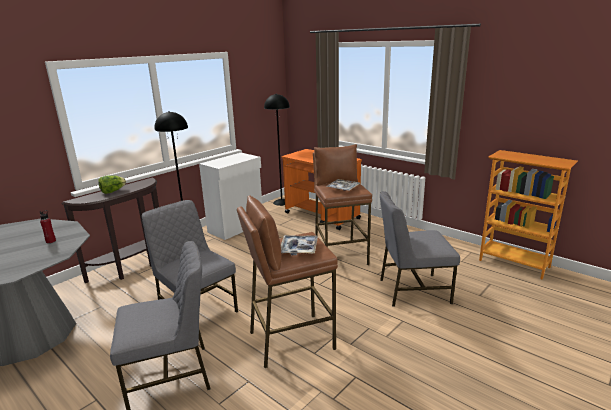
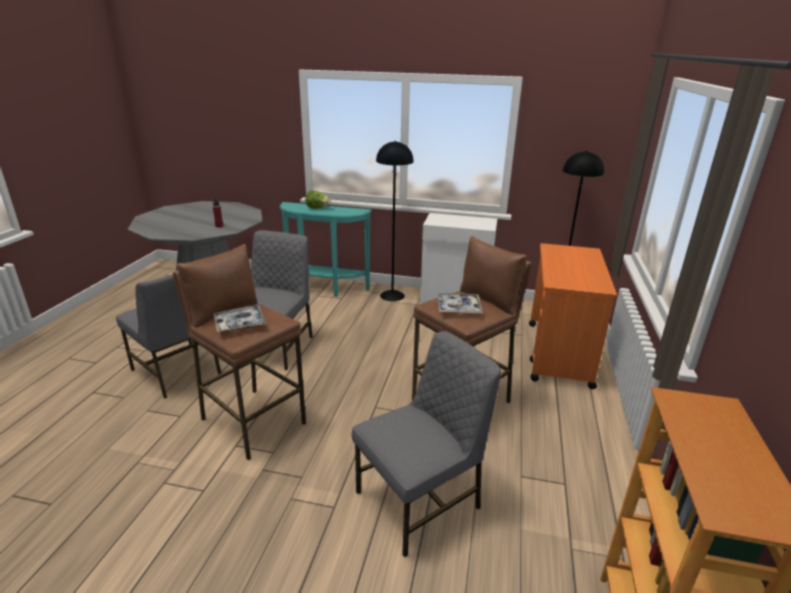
camera: 60 degrees right, 5 degrees up
(132, 268) = (325, 289): brown console table -> turquoise console table
(412, 290) = (420, 500): grey chair -> grey chair turned 90 degrees clockwise

